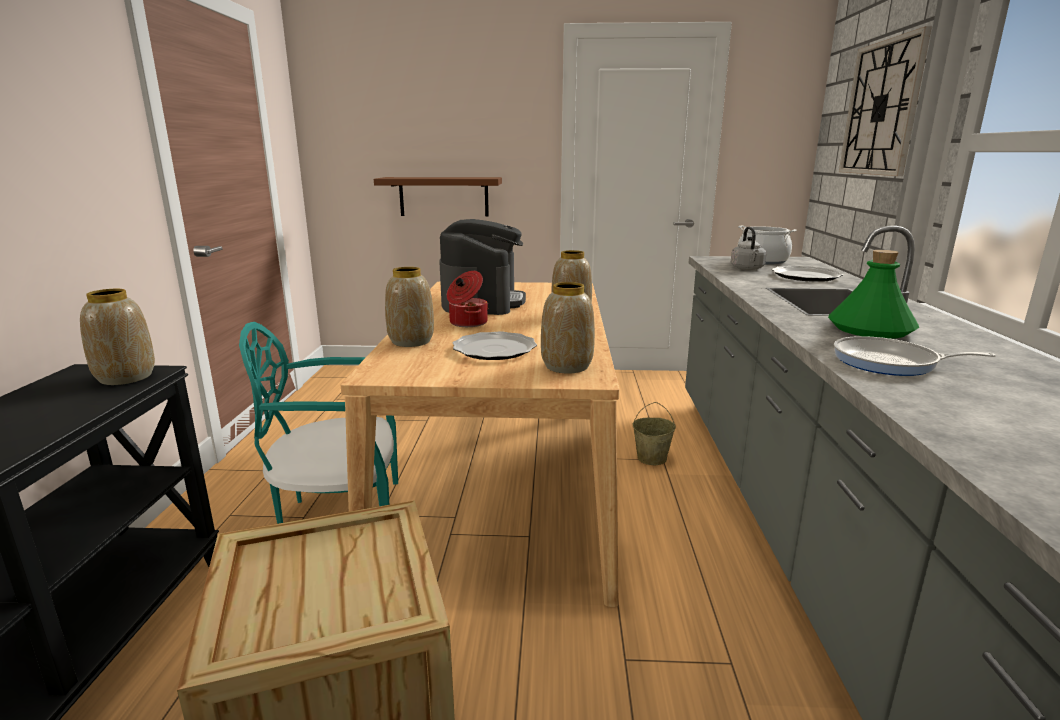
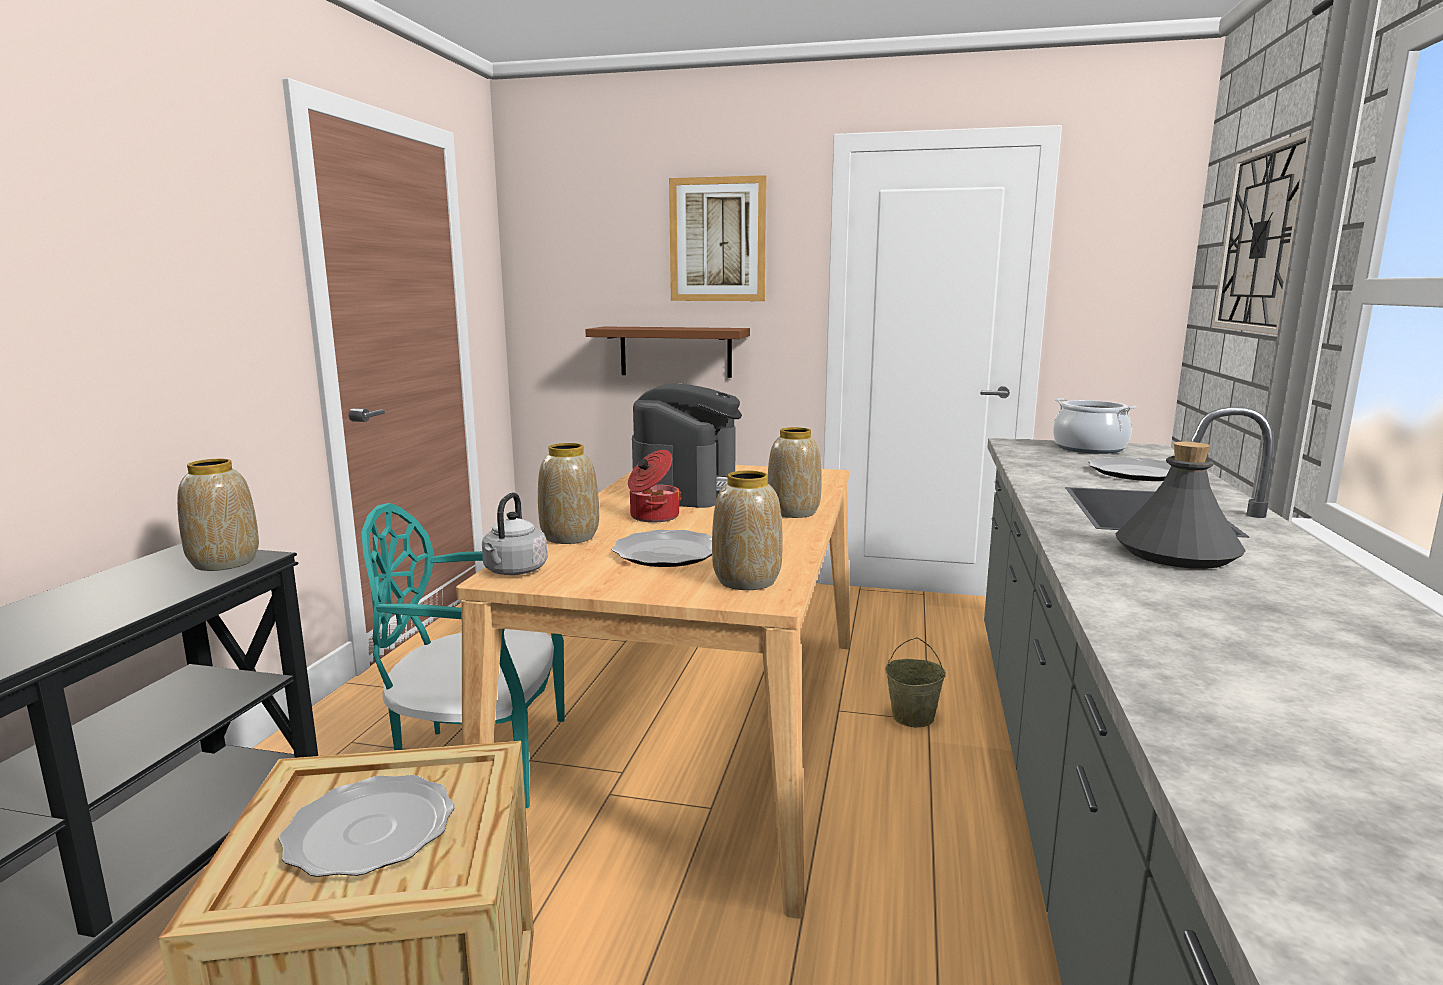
camera: 10 degrees right, 5 degrees down
(320, 582) = (369, 831): none -> plate
(474, 107) = (717, 240): none -> picture
(747, 269) = (1059, 459): grey kettle -> grey kettle (514, 571)
(870, 329) = (1175, 553): green bottle -> grey bottle
(890, 363) = (1168, 603): frying pan -> none

